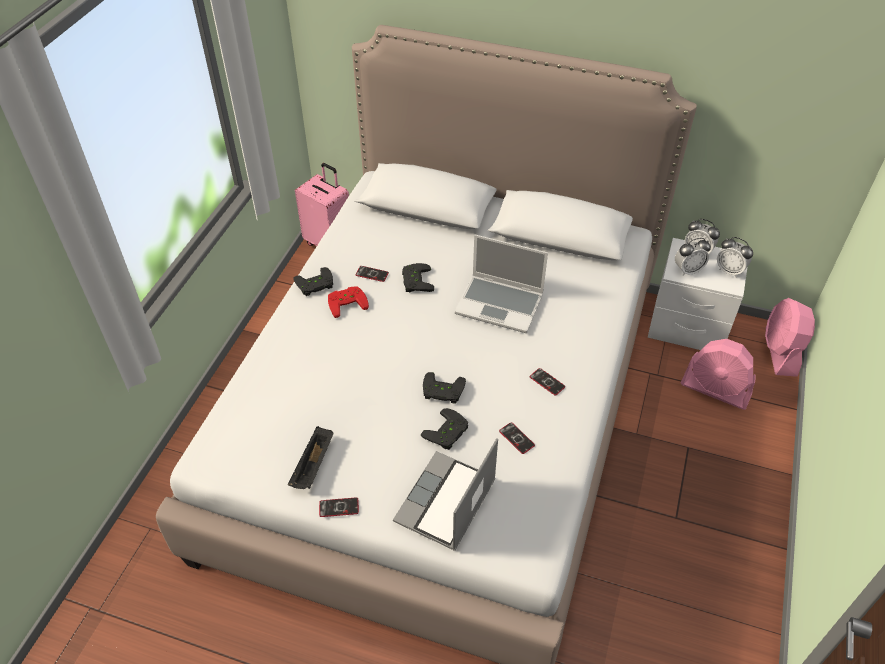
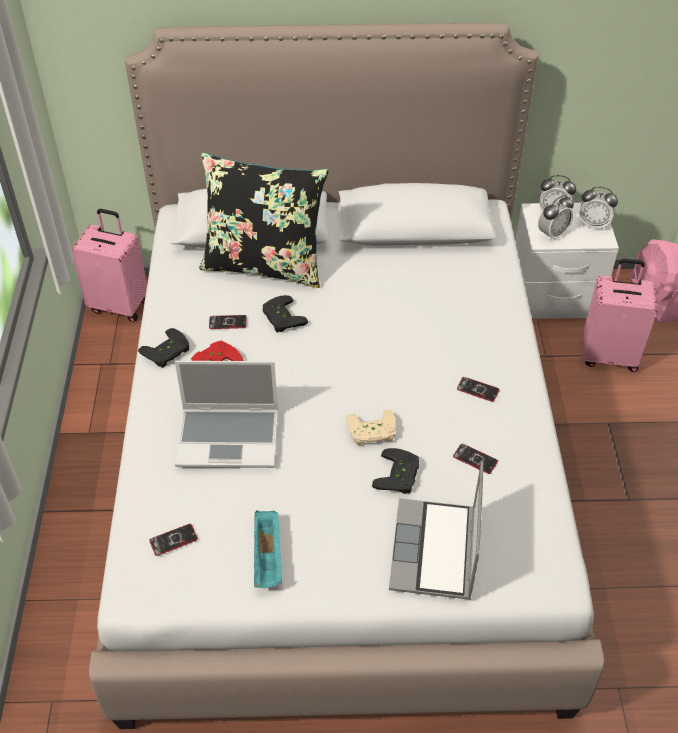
camera: 20 degrees left, 0 degrees up
(313, 466) = (268, 557): black tray -> turquoise tray
(339, 507) = (320, 594): phone -> phone (173, 540)
(423, 235) = (264, 264): none -> black pillow
(442, 392) = (372, 432): black game controller -> beige game controller
(500, 304) = (388, 319): laptop -> laptop (230, 438)
(715, 390) = (609, 355): pink fan -> pink suitcase

